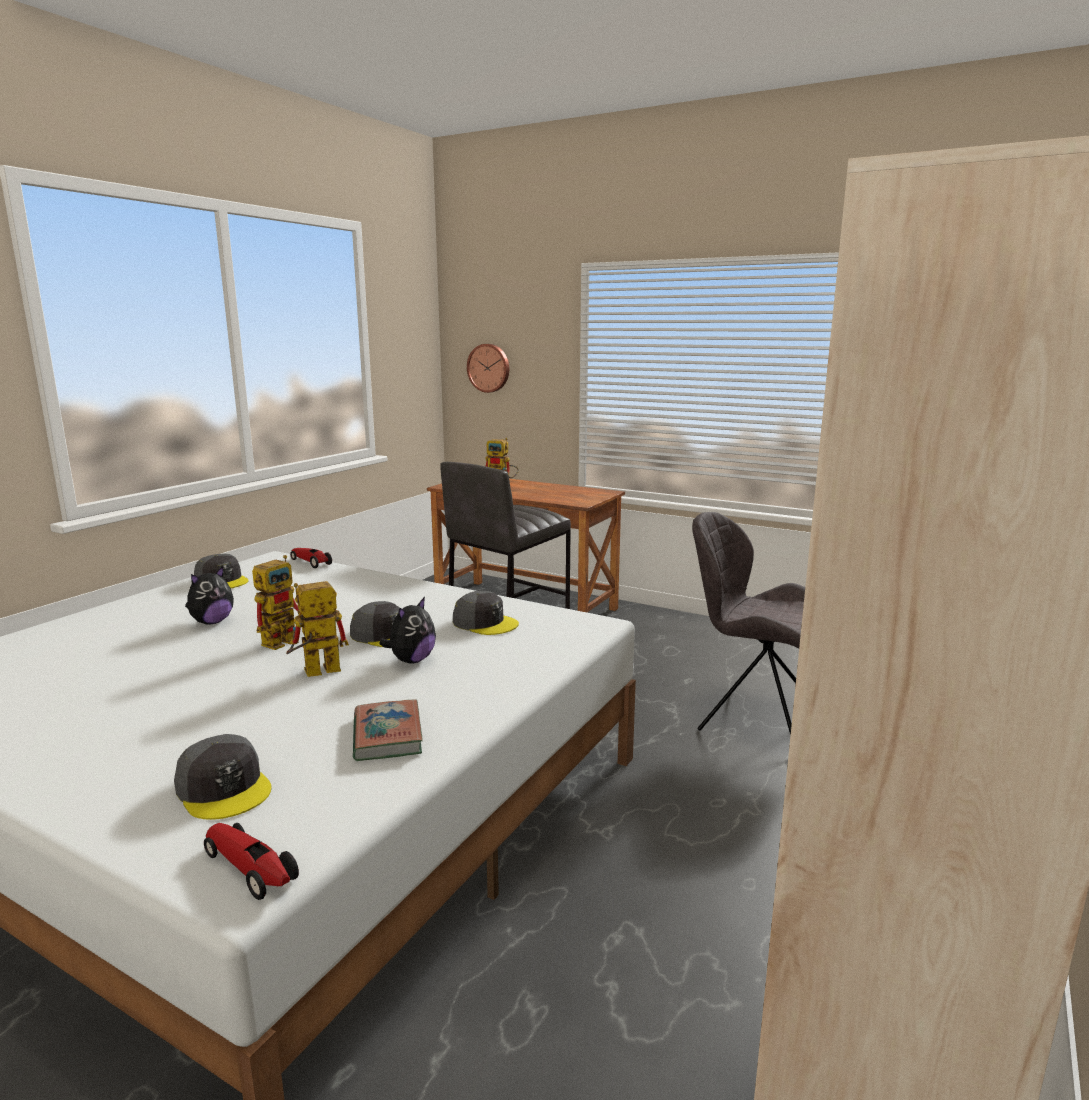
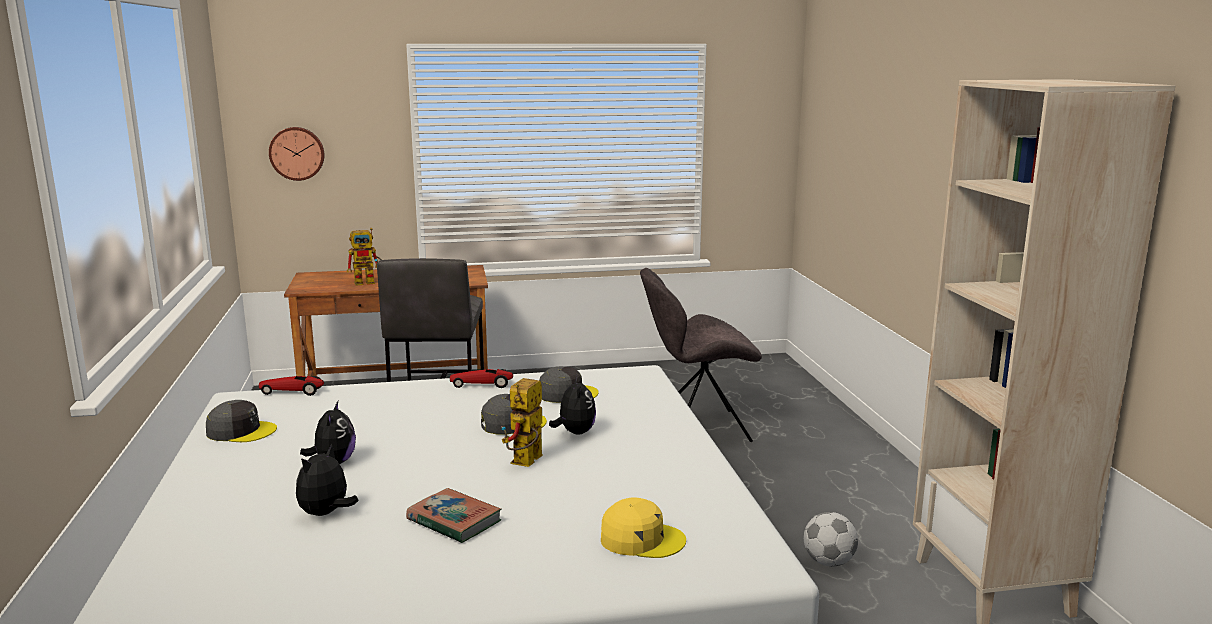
camera: 40 degrees left, 0 degrees up
(118, 659) = (326, 513): none -> plush toy
(224, 788) = (641, 539): grey cap -> yellow cap
(250, 869) = (752, 559): toy car -> toy car (482, 385)
(284, 639) = (439, 452): toy robot -> none
(387, 736) = (667, 476): book -> book (454, 521)
(679, 946) = (829, 562): none -> football

